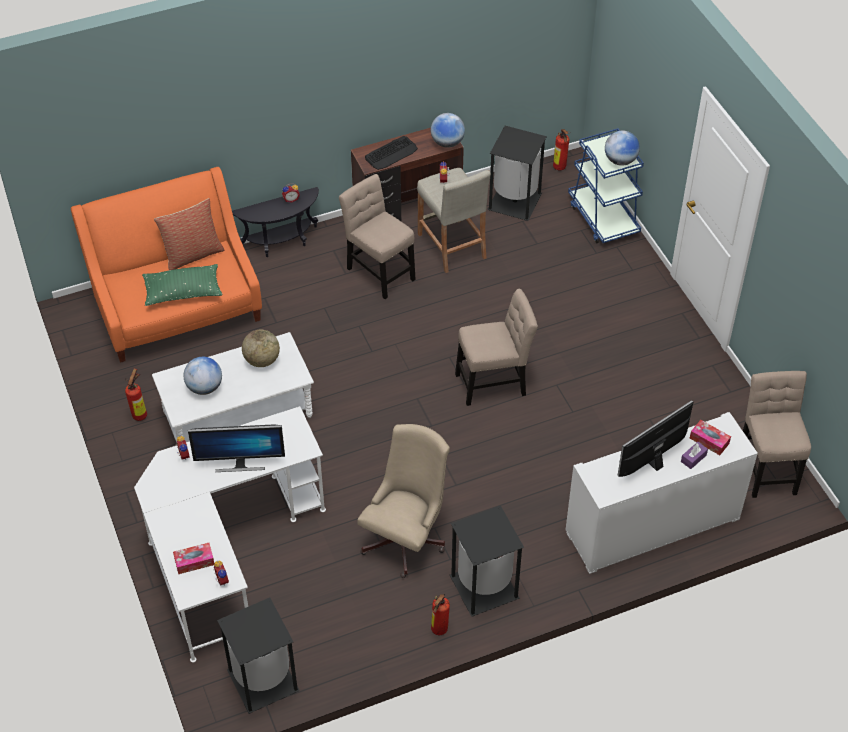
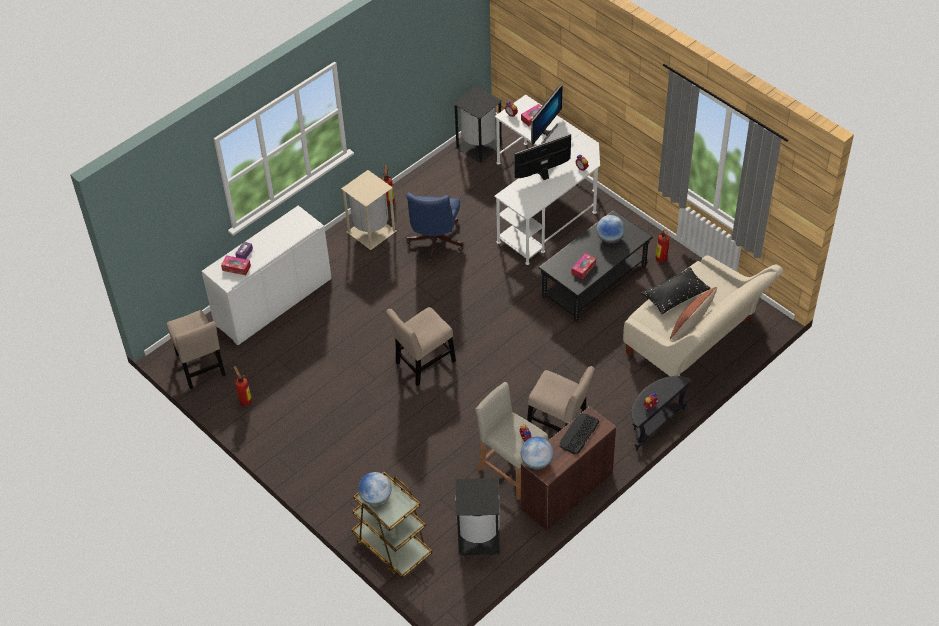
camera: 160 degrees right, 0 degrees up
(177, 308) = (695, 342): orange sofa -> beige sofa
(183, 292) = (675, 296): green pillow -> black pillow
(238, 415) = (594, 281): white coffee table -> black coffee table
(262, 360) = (583, 269): globe -> tissue box
(406, 537) = (434, 243): beige office chair -> blue office chair
(483, 588) = (371, 231): black trash can -> beige trash can
(559, 168) = (452, 590): fire extinguisher -> fire extinguisher (245, 400)
(603, 218) = (392, 546): blue cart -> brown cart
(652, 462) = (271, 243): monitor -> monitor (545, 132)

